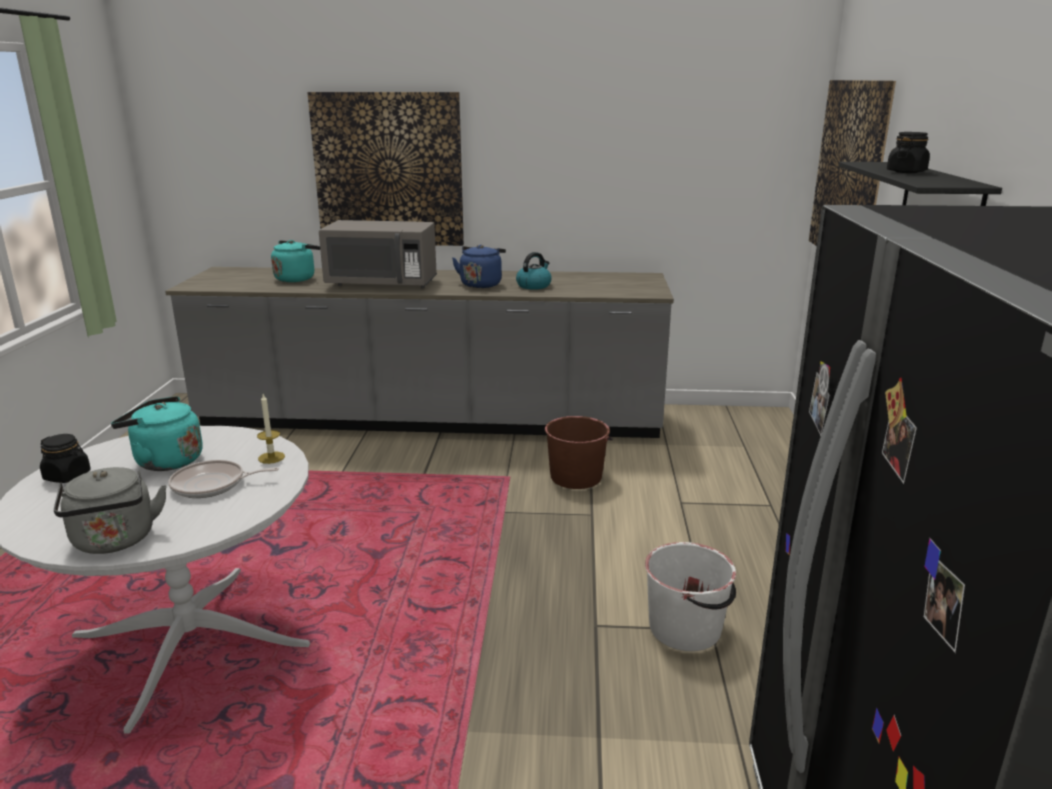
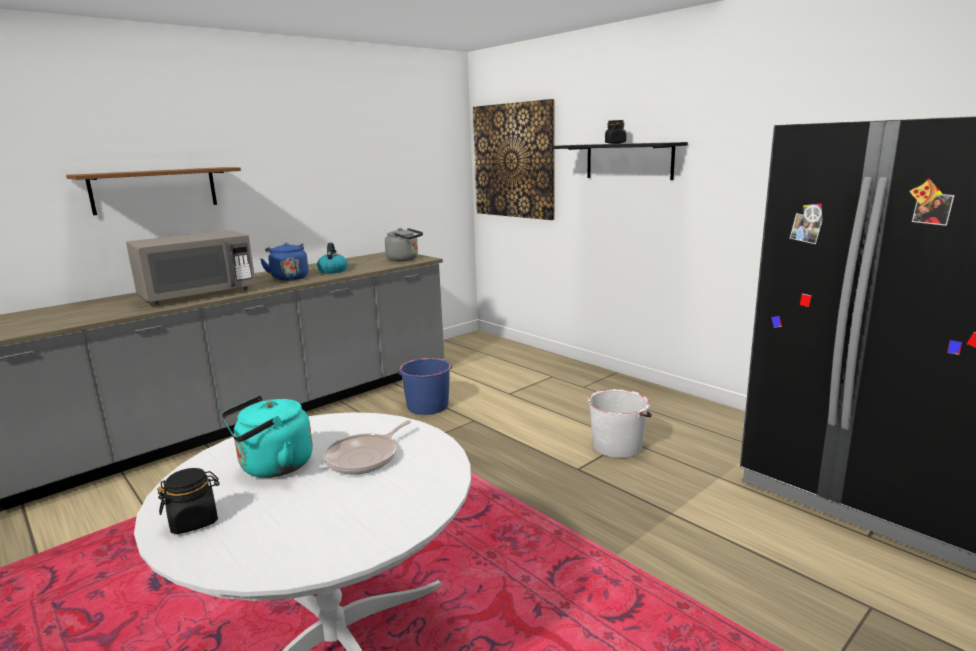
camera: 45 degrees left, 5 degrees down
(115, 541) = (391, 522): grey kettle -> grey kettle (404, 259)
(271, 457) = (364, 425): candle -> none
(296, 278) = (89, 310): turquoise kettle -> none
(388, 170) = (154, 190): picture -> brown shelf
(576, 477) = (427, 406): brown bucket -> blue bucket

